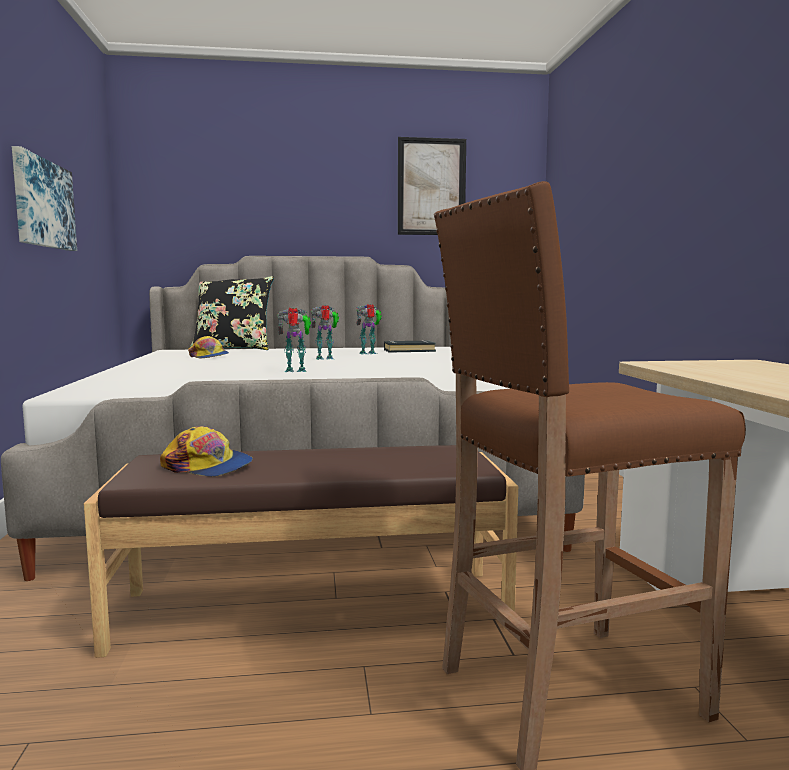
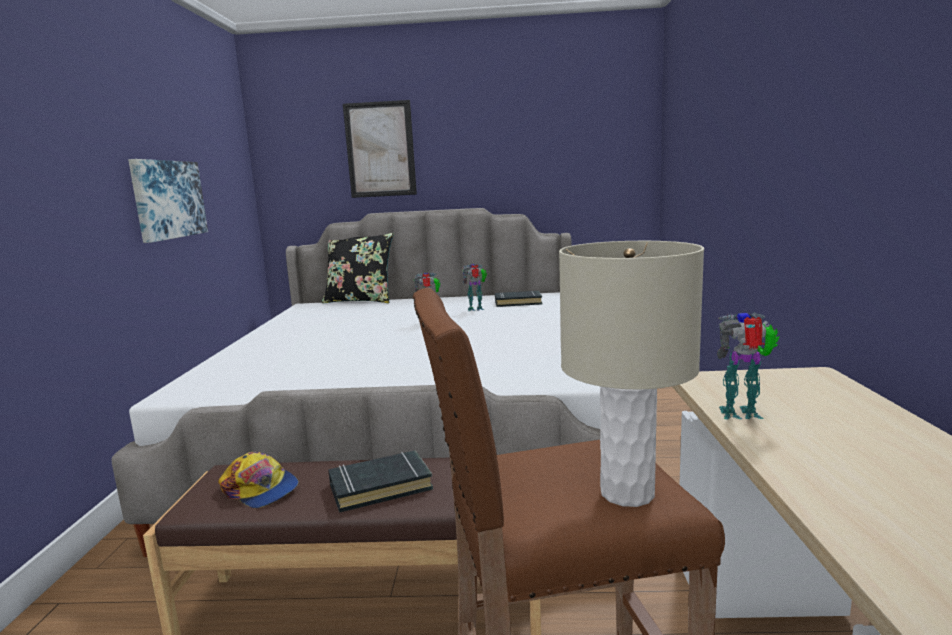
camera: 10 degrees right, 5 degrees up
(209, 356) = (330, 318): cap -> none
(296, 371) = (389, 348): toy robot -> toy robot (742, 415)
(342, 462) = (380, 486): none -> black book
(431, 187) = (543, 134): picture -> picture (380, 149)
(649, 397) = (627, 492): none -> beige table lamp

